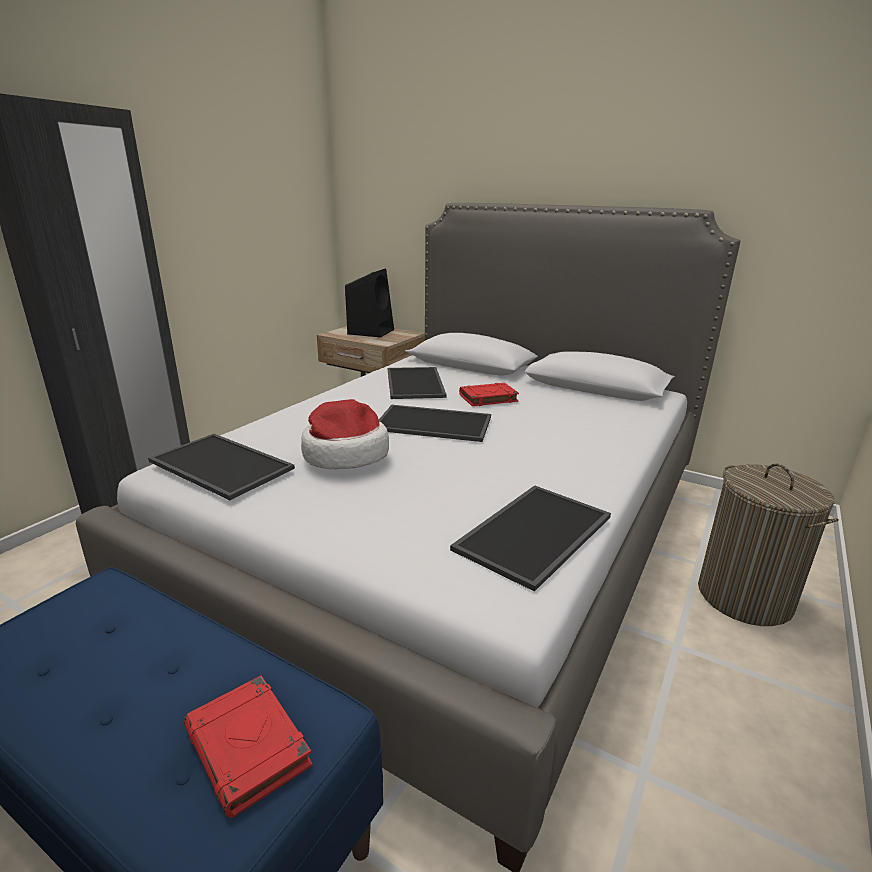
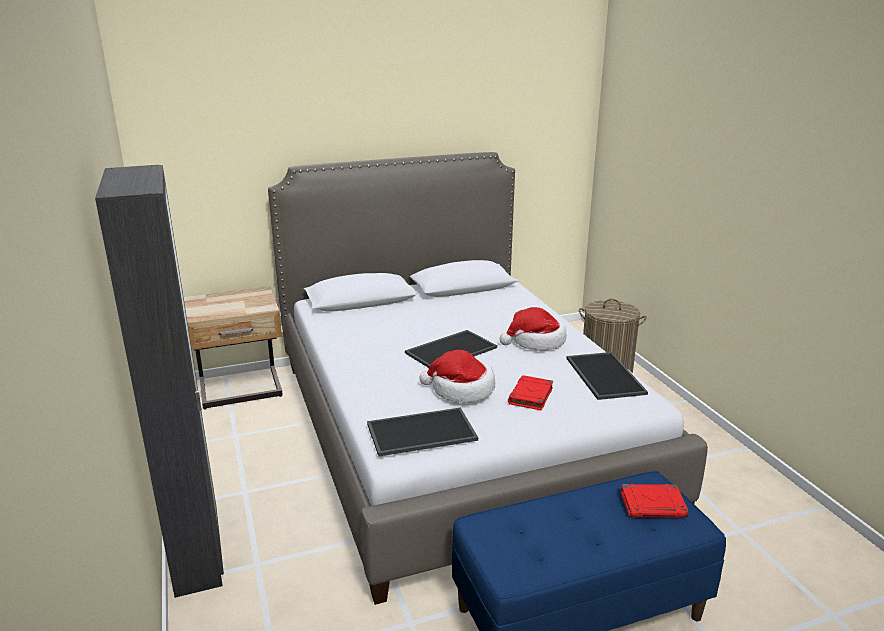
camera: 50 degrees left, 0 degrees up
(371, 331) = (224, 301): black speaker -> none
(416, 383) = (371, 330): tray -> none
(488, 398) = (434, 321): red book -> red book (531, 396)
(543, 457) = (536, 341): none -> hat

